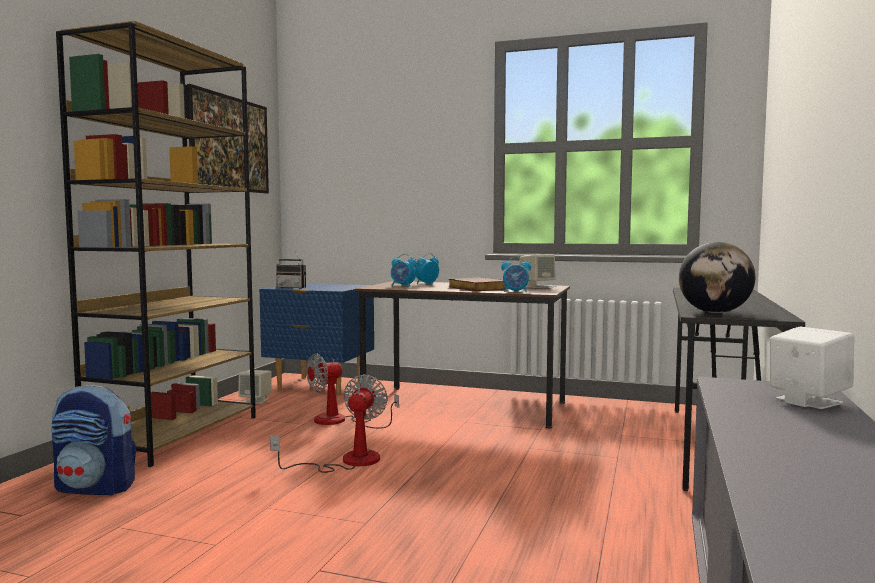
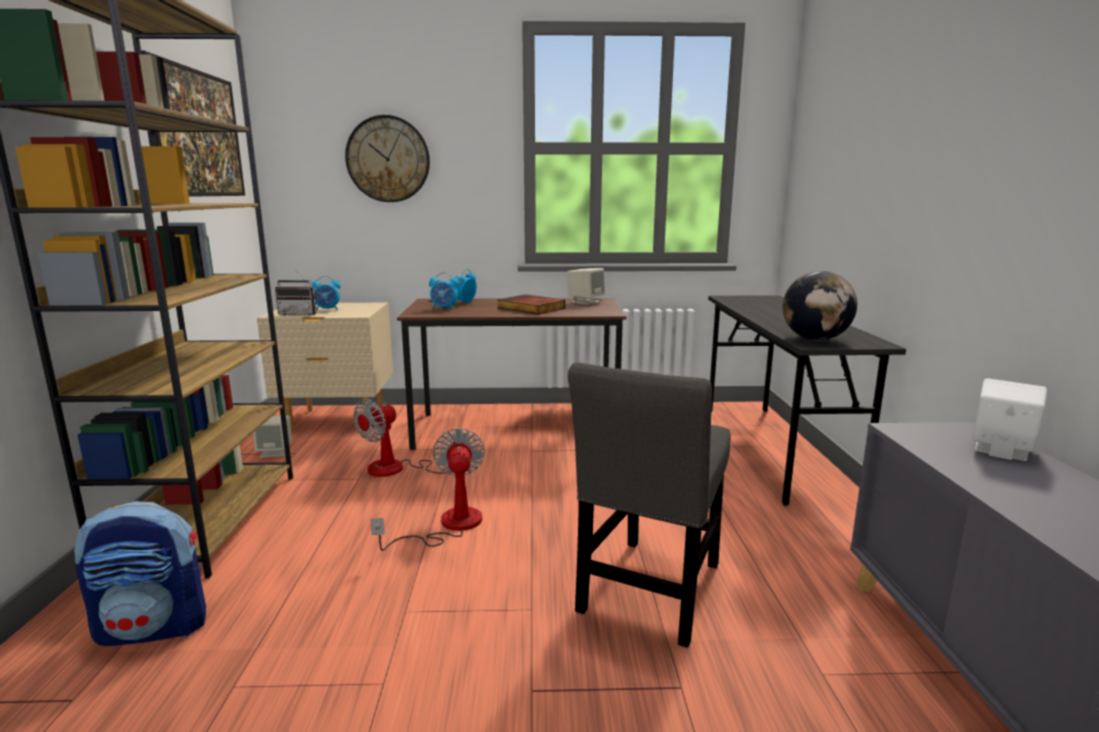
camera: 20 degrees left, 10 degrees up
(319, 385) = (337, 420): blue nightstand -> beige nightstand
(381, 163) = (388, 159): none -> wall clock
(478, 530) = (649, 593): none -> grey chair
(516, 292) = (580, 313): alarm clock -> alarm clock (327, 310)

